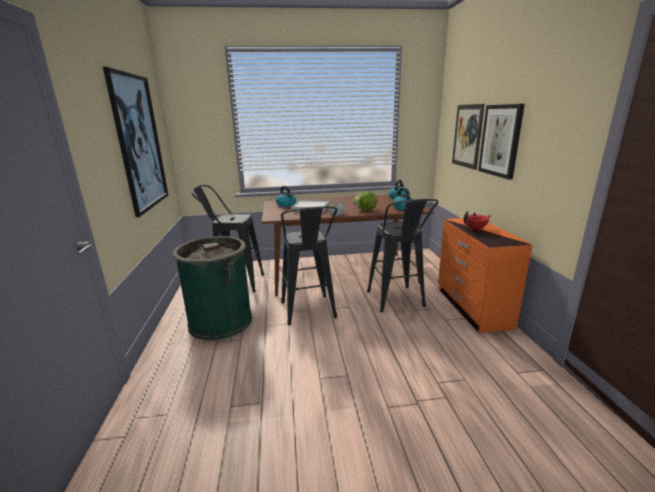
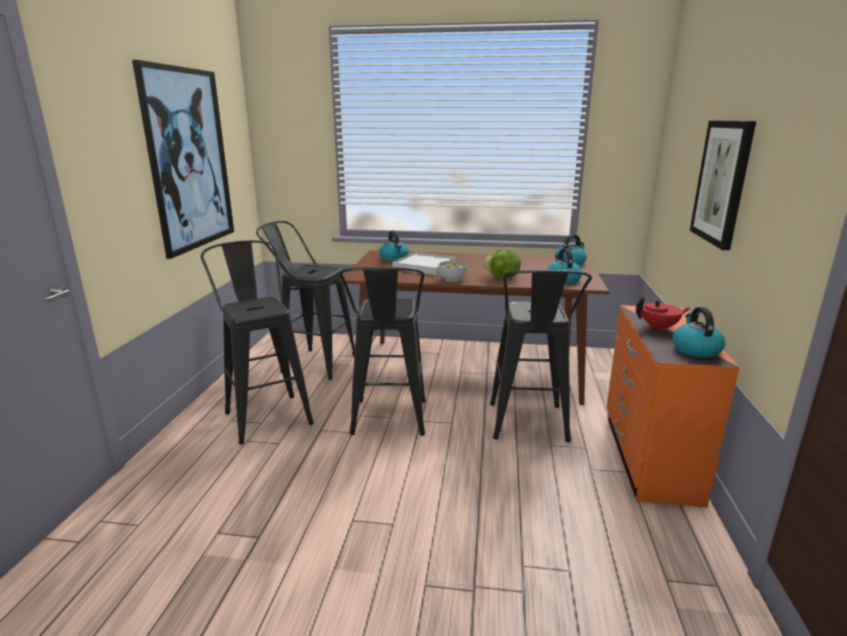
camera: 15 degrees right, 0 degrees up
(220, 321) = (266, 414): green trash can -> black stool
(467, 136) = (685, 170): picture -> none
(503, 238) = (695, 350): none -> kettle

